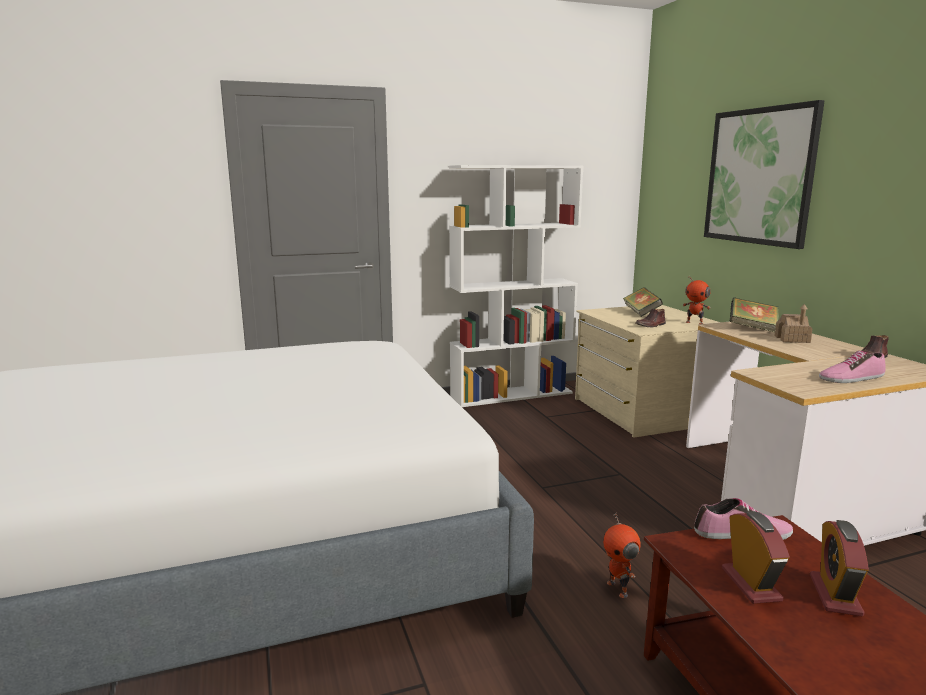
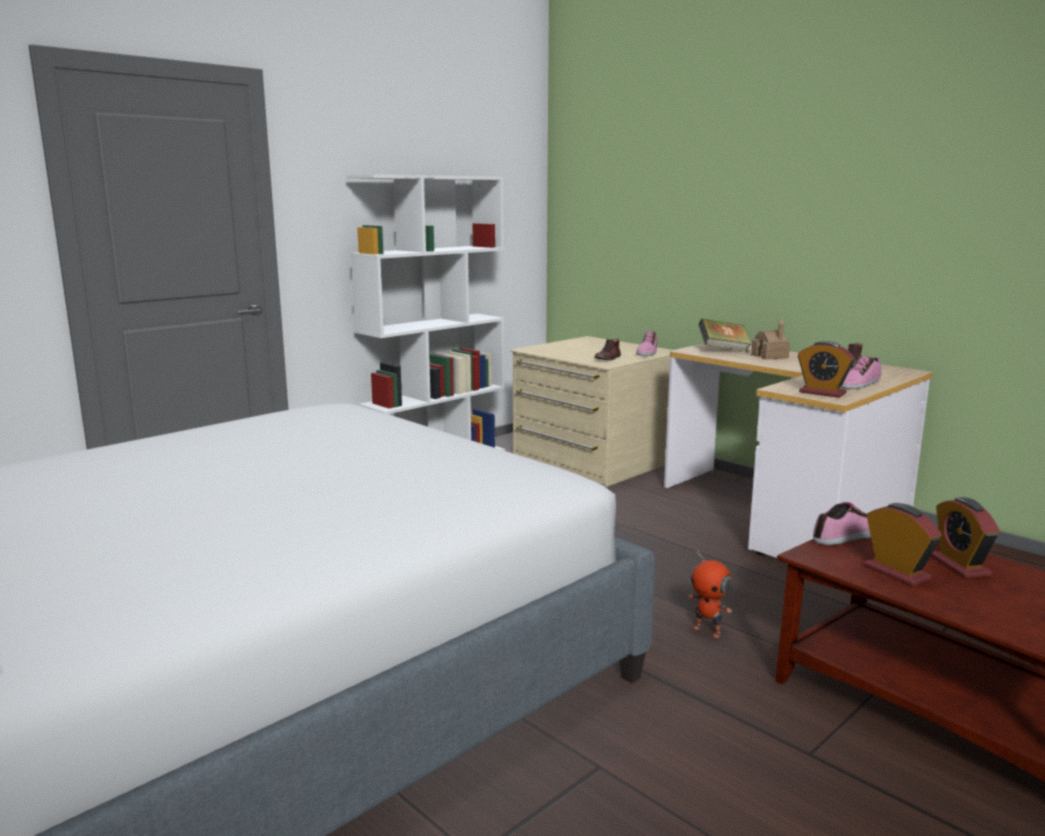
camera: 25 degrees left, 0 degrees up
(641, 313) = (582, 346): book -> none
(694, 323) = (647, 352): toy robot -> shoe
(759, 176) = (703, 189): picture -> none
(796, 382) = (822, 393): none -> alarm clock

